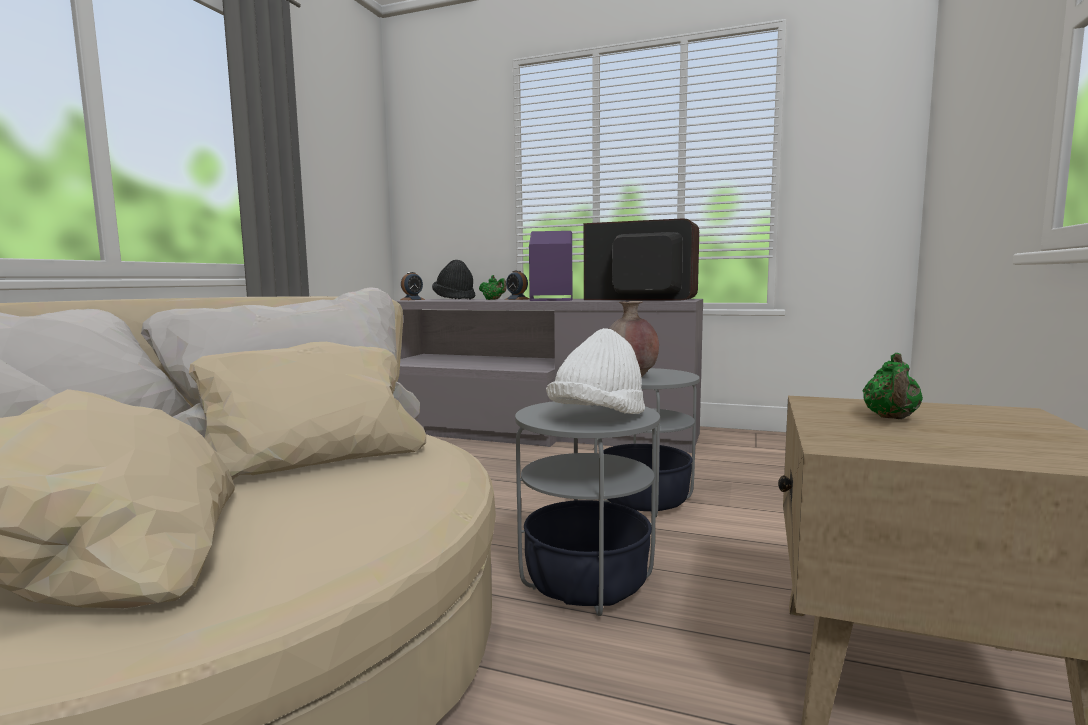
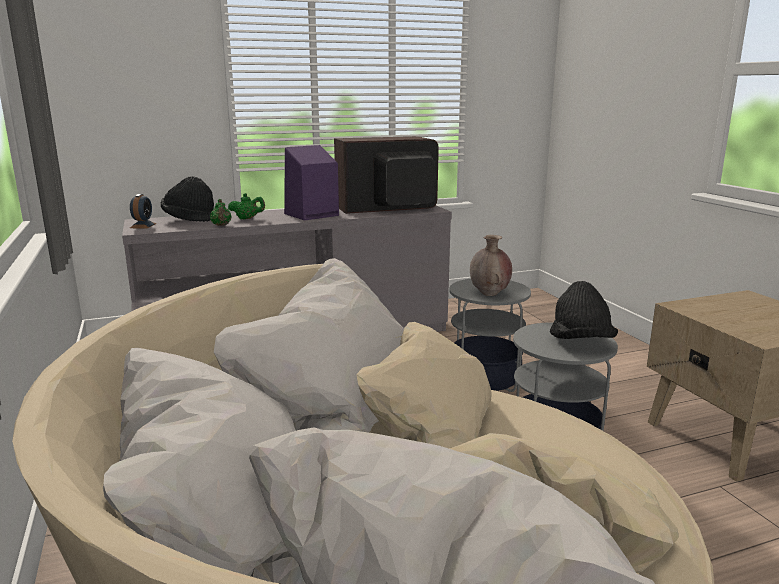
camera: 40 degrees left, 10 degrees up
(517, 299) = (265, 214): alarm clock -> none
(597, 418) = (580, 342): white hat -> black hat
(890, 418) = (731, 313): green teapot -> green teapot (221, 225)

